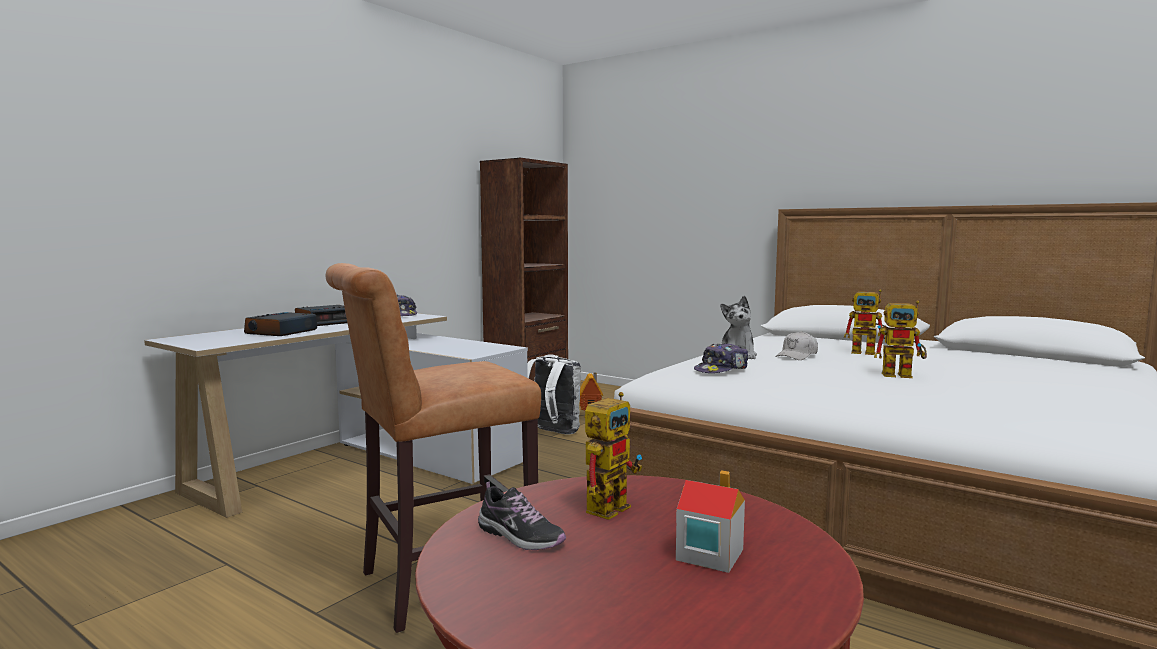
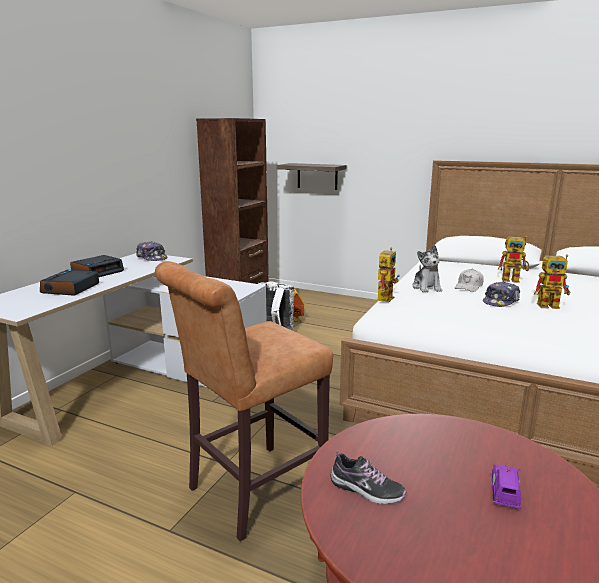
camera: 10 degrees left, 10 degrees up
(610, 505) = (410, 448): toy robot -> toy robot (385, 297)
(636, 237) = (317, 176): none -> shelf
(708, 554) = (505, 493): toy house -> purple toy car
(722, 370) = (427, 306): cap -> cap (501, 301)

